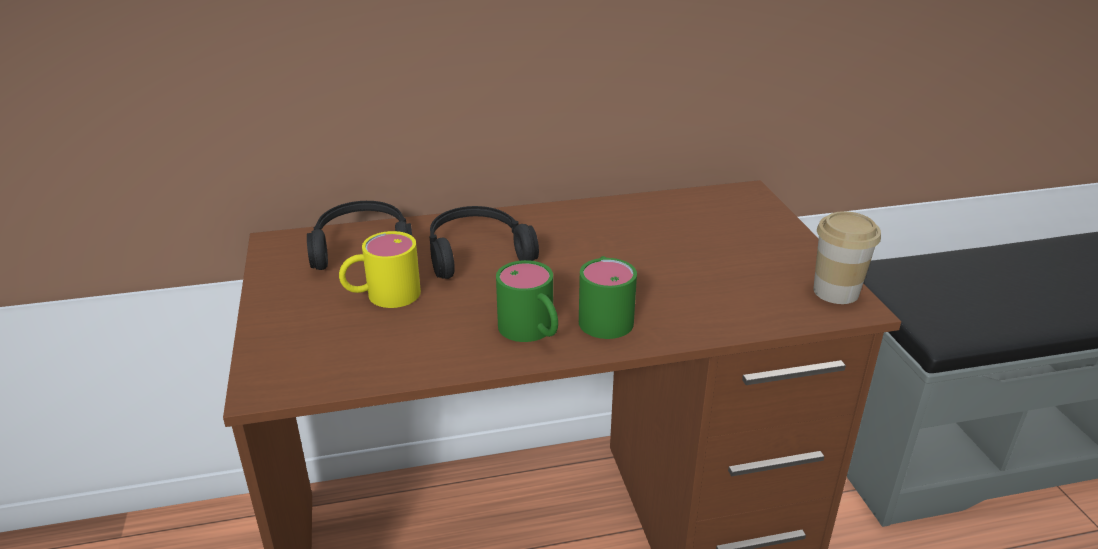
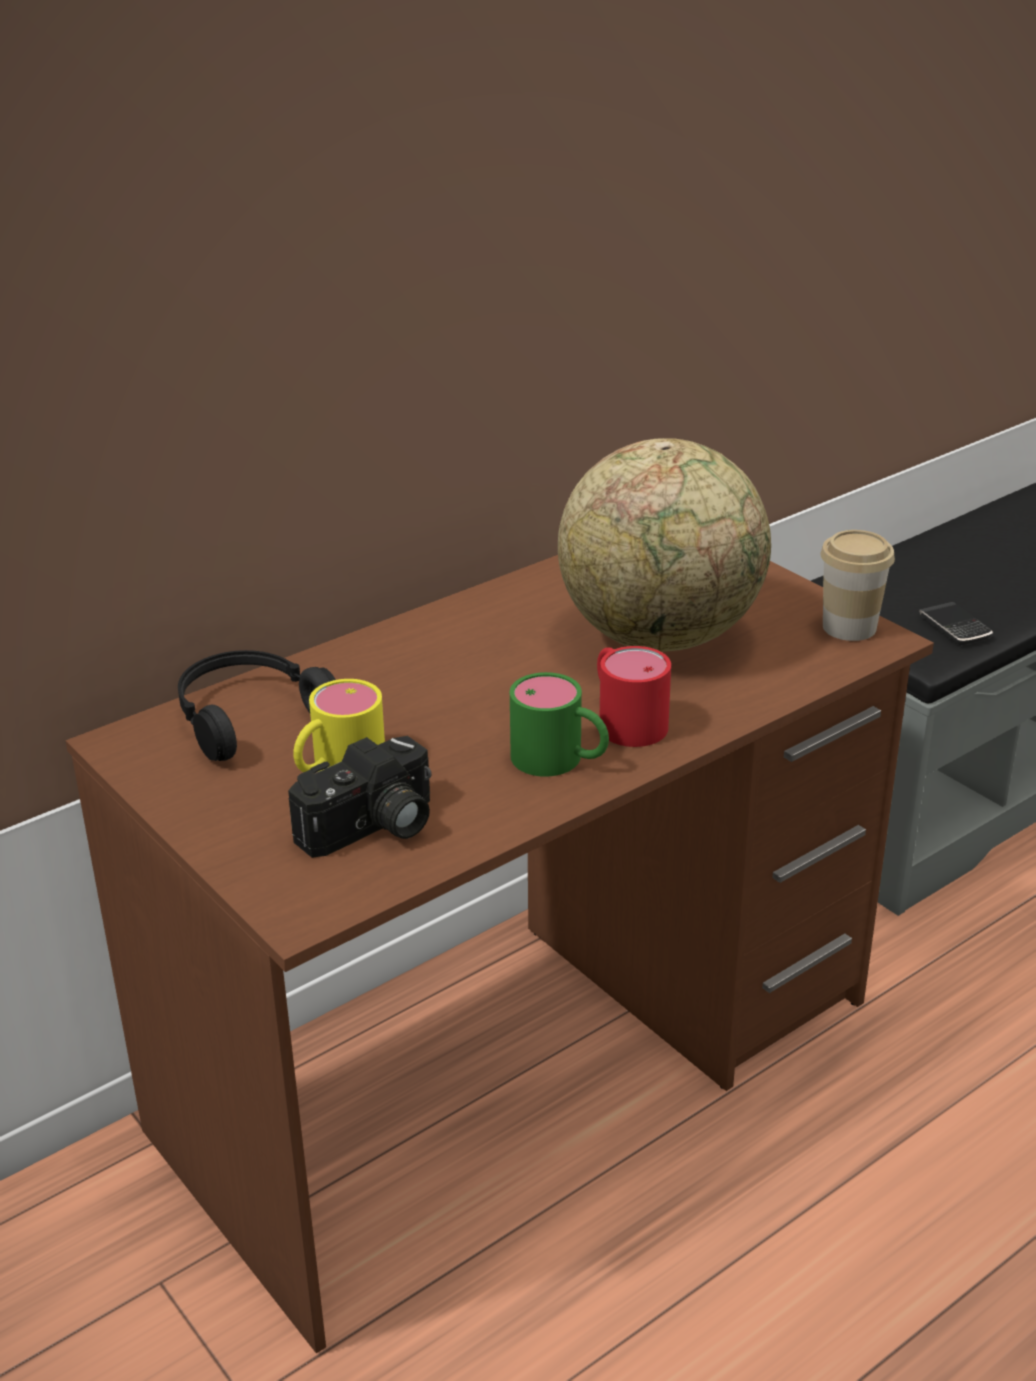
camera: 25 degrees left, 0 degrees up
(364, 343) = (372, 829): none -> camera
(476, 252) = (405, 686): black headphones -> none
(604, 315) = (624, 719): green mug -> red mug
(681, 263) = (661, 637): none -> globe
(978, 320) = (954, 628): none -> phone

